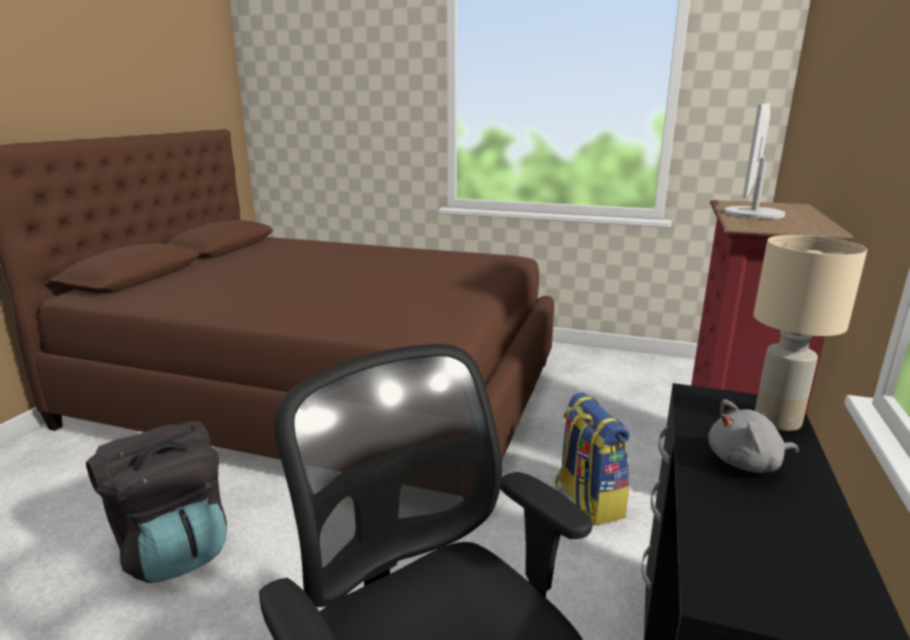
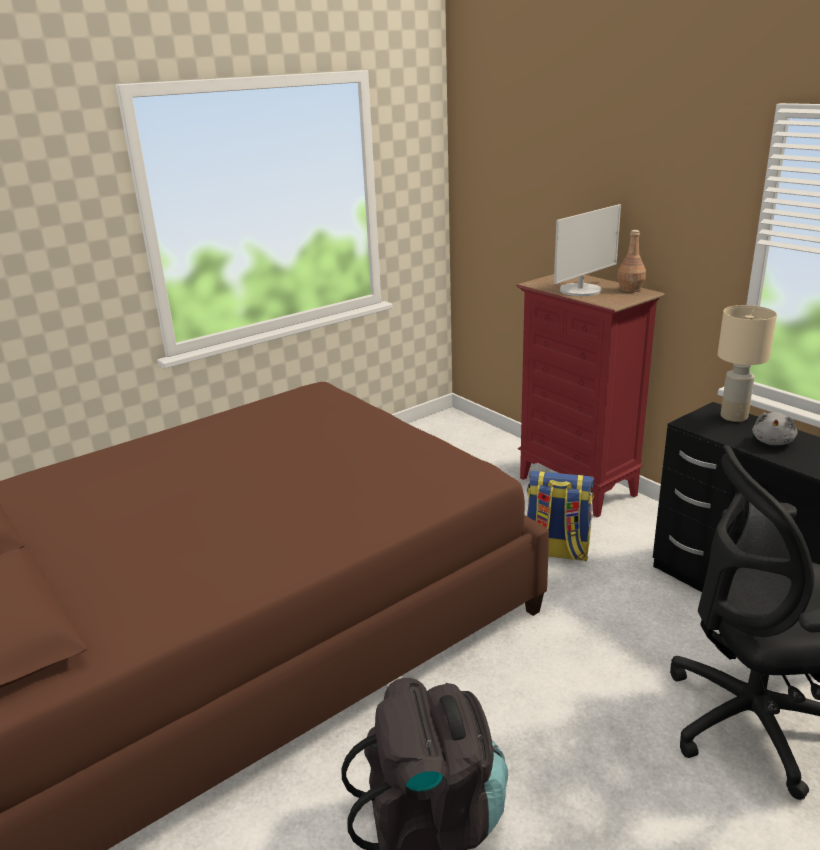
camera: 55 degrees left, 5 degrees up
(752, 213) = (581, 290): monitor -> monitor turned 105 degrees counterclockwise
(817, 224) = (630, 289): none -> brown bottle

